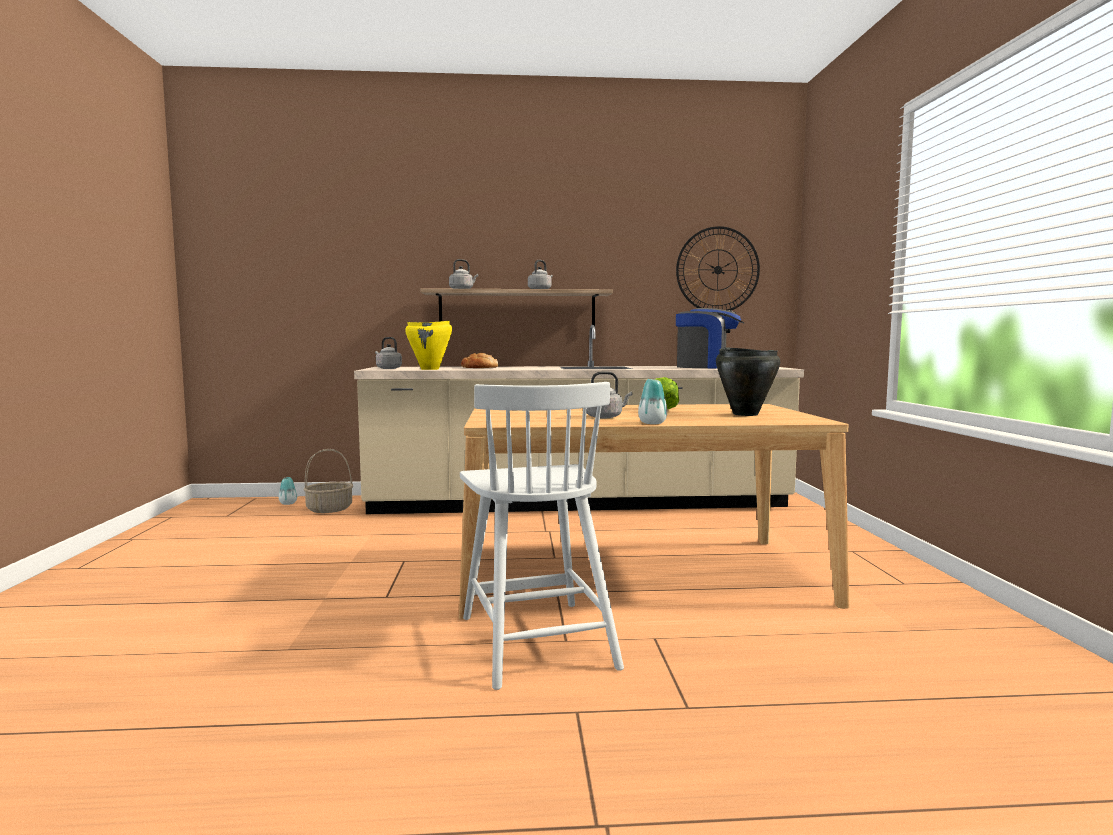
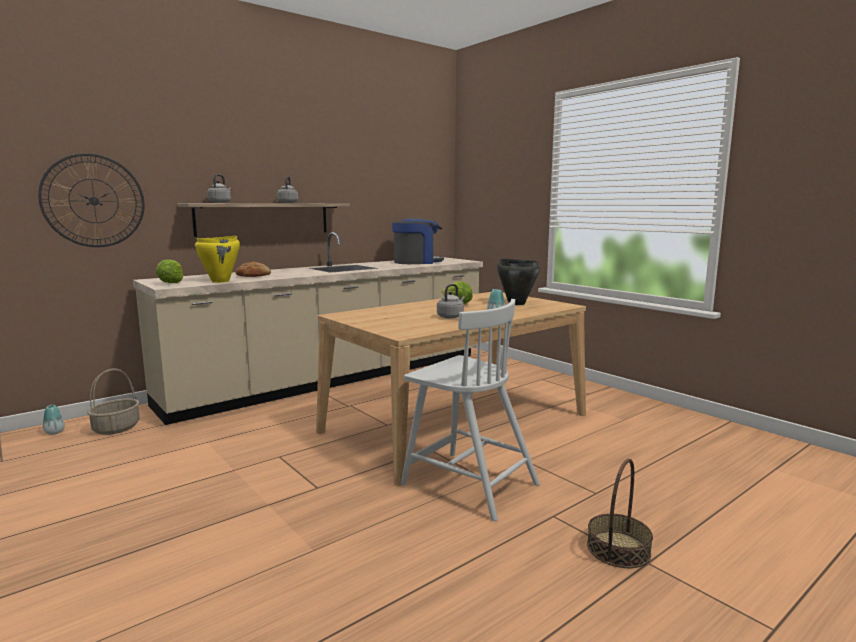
camera: 35 degrees left, 5 degrees up
(387, 368) = (171, 283): grey kettle -> lettuce
(594, 788) = (618, 549): none -> basket
(717, 270) = (407, 186): wall clock -> wall clock (94, 201)

